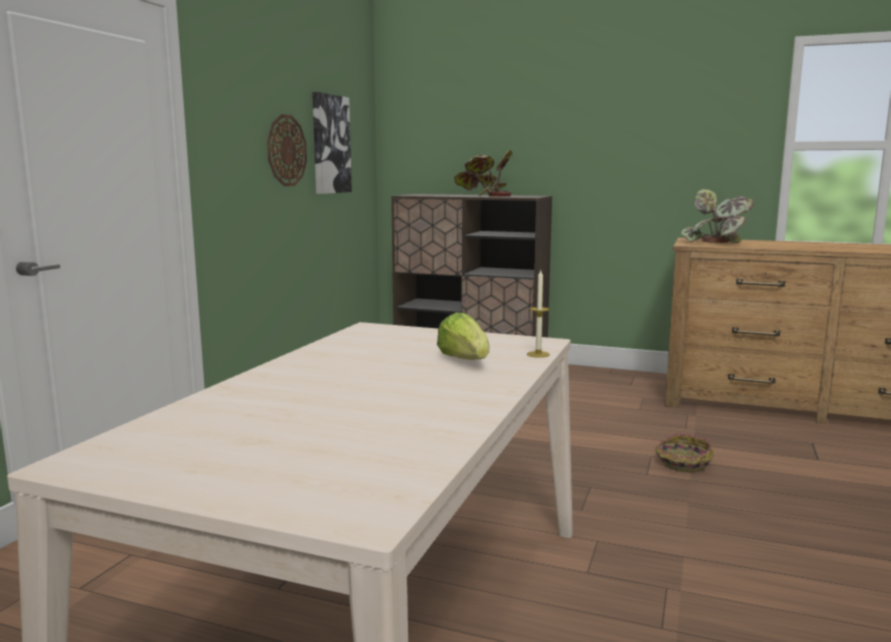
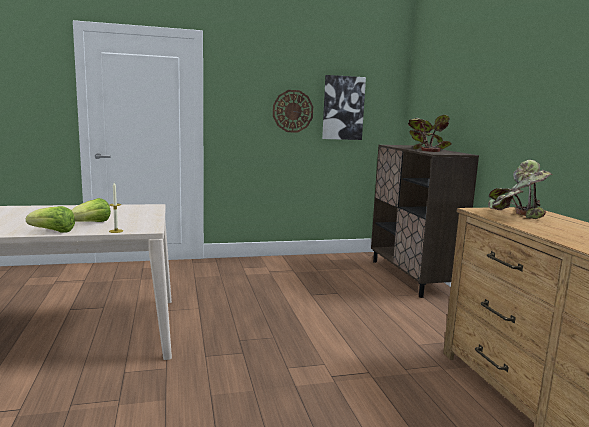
camera: 55 degrees right, 0 degrees up
(506, 381) = (53, 232): none -> lettuce
(682, 463) = (324, 378): basket -> none

